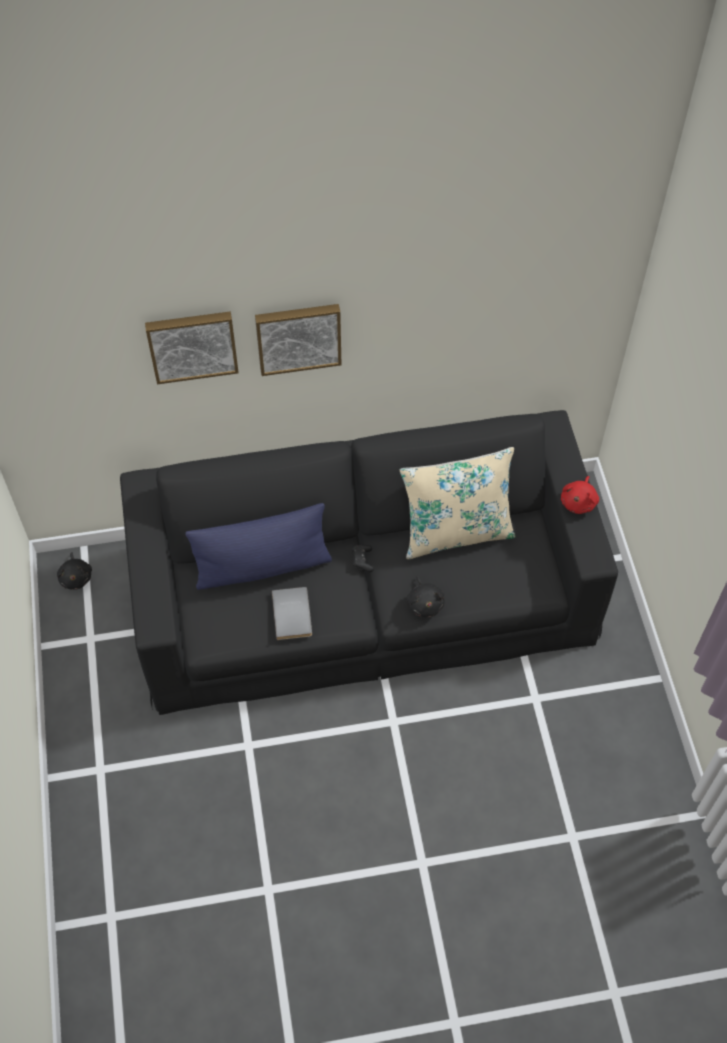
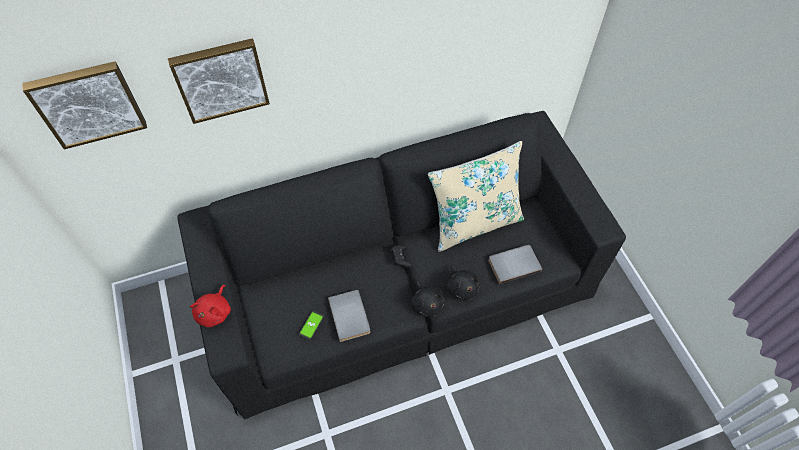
camera: 10 degrees left, 0 degrees up
(76, 577) = (157, 308): black plush toy -> black plush toy (427, 304)
(249, 618) = (311, 325): none -> phone
(262, 566) = (316, 277): blue pillow -> none
(298, 336) = (321, 61): picture -> picture (88, 103)
(490, 586) = (513, 264): none -> grey book
(579, 502) = (577, 181): red plush toy -> red plush toy (215, 312)

